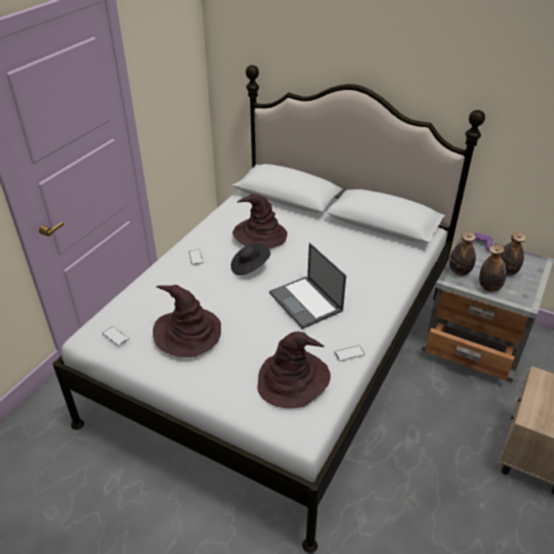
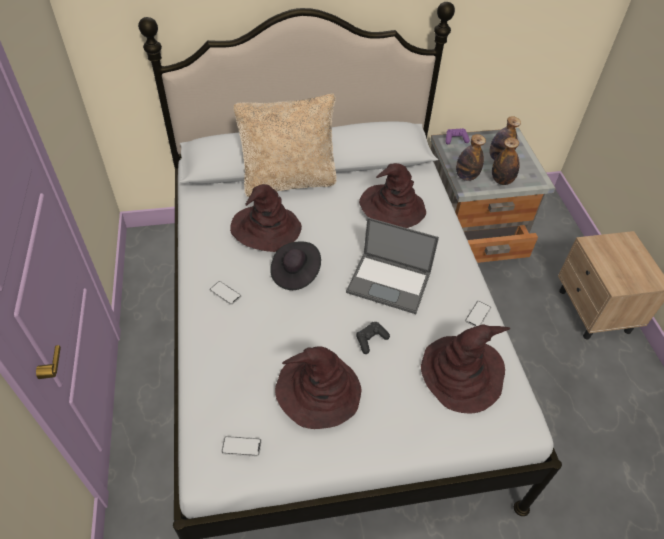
camera: 40 degrees left, 10 degrees up
(254, 327) = (370, 340): none -> black game controller
(306, 217) = (290, 183): none -> beige pillow
(362, 260) = (391, 208): none -> brown hat

